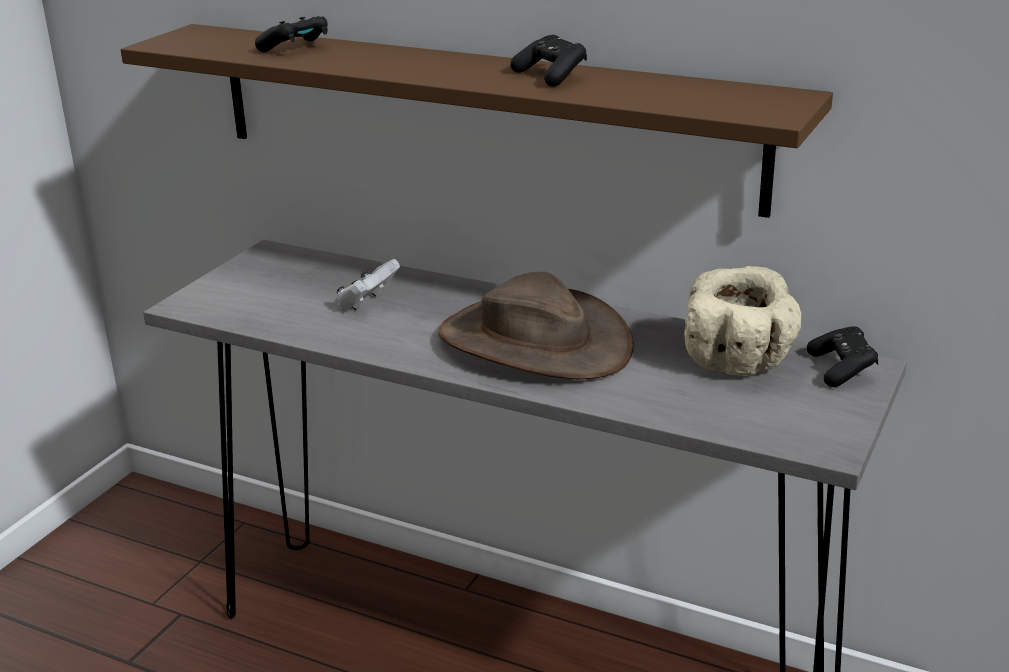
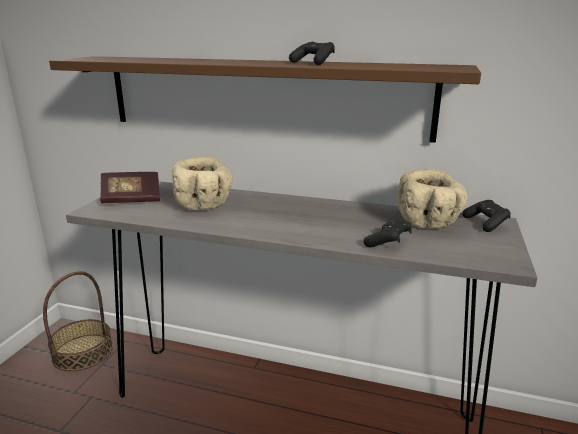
camera: 10 degrees left, 5 degrees down
(169, 536) = (83, 352): none -> basket
(250, 285) = (131, 199): none -> book
(296, 49) = (157, 59): black game controller -> black game controller (388, 243)
(368, 303) = (204, 204): white game controller -> beige bowl
(534, 342) = (308, 219): brown hat -> none

